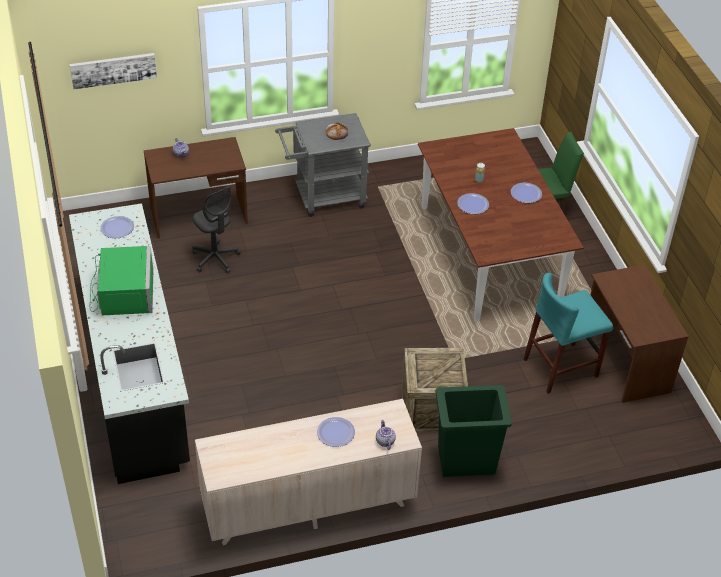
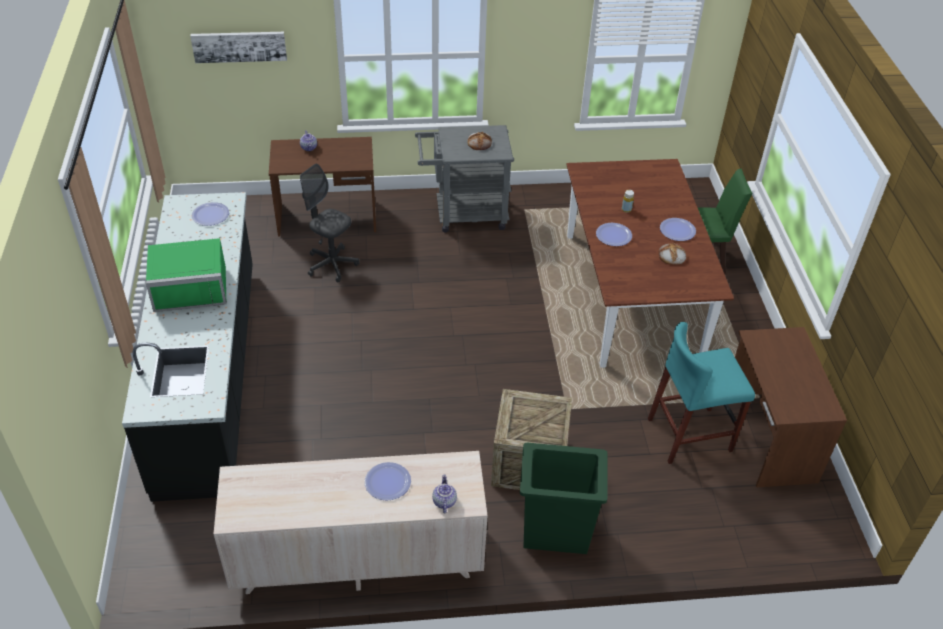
camera: 10 degrees right, 0 degrees up
(122, 293) = (191, 286): green microwave -> green microwave turned 75 degrees clockwise
(215, 259) = (332, 264): grey office chair -> grey office chair turned 150 degrees clockwise
(525, 217) = (671, 256): none -> bread

